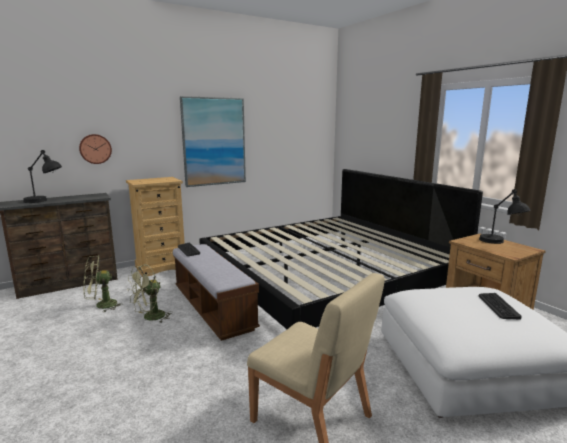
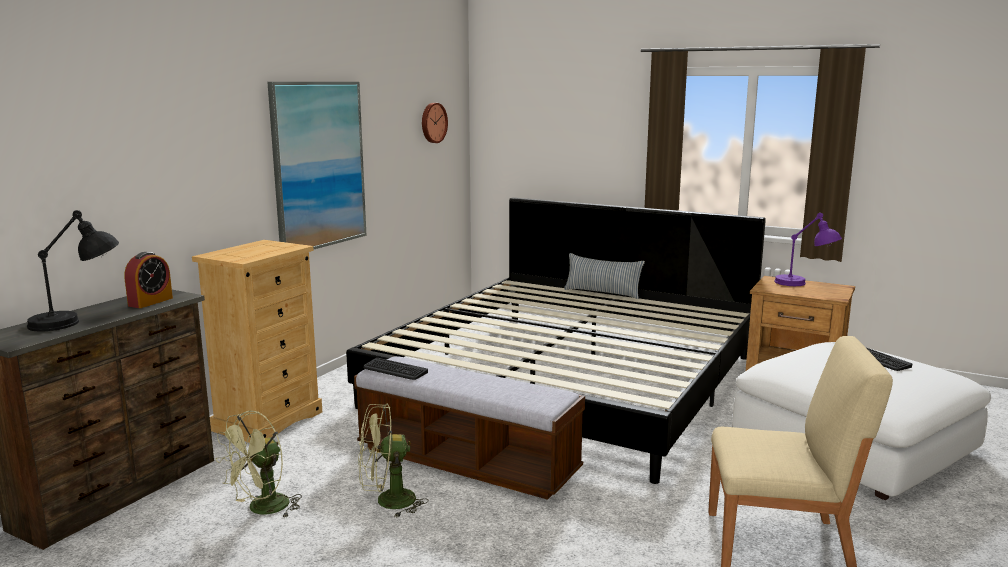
camera: 30 degrees left, 0 degrees up
(86, 197) = (150, 302): none -> alarm clock
(95, 149) = (135, 197): wall clock -> wall clock (433, 122)
(150, 318) = (387, 502): green fan -> green fan turned 60 degrees clockwise
(380, 231) = (602, 293): none -> pillow
(500, 243) = (804, 284): black table lamp -> purple table lamp

